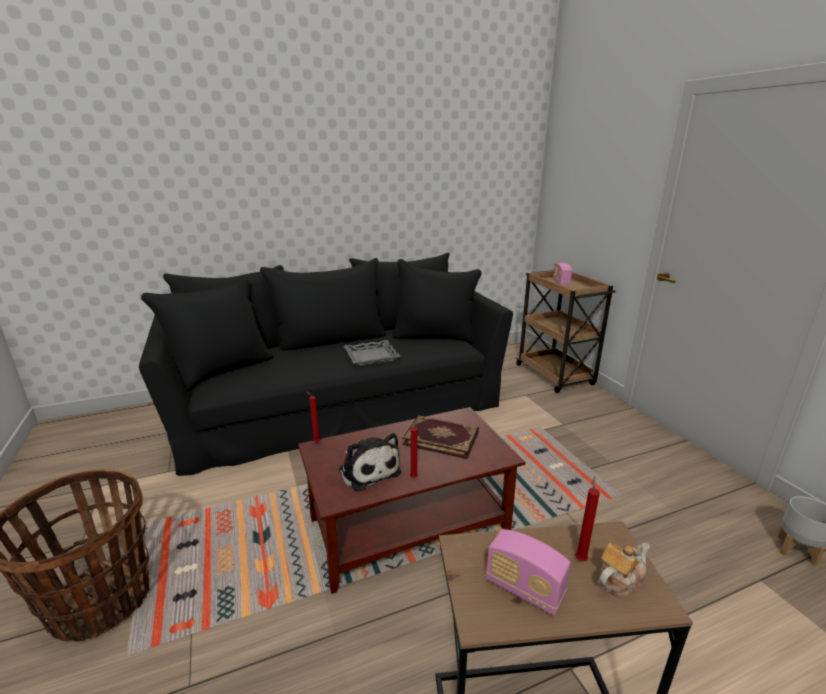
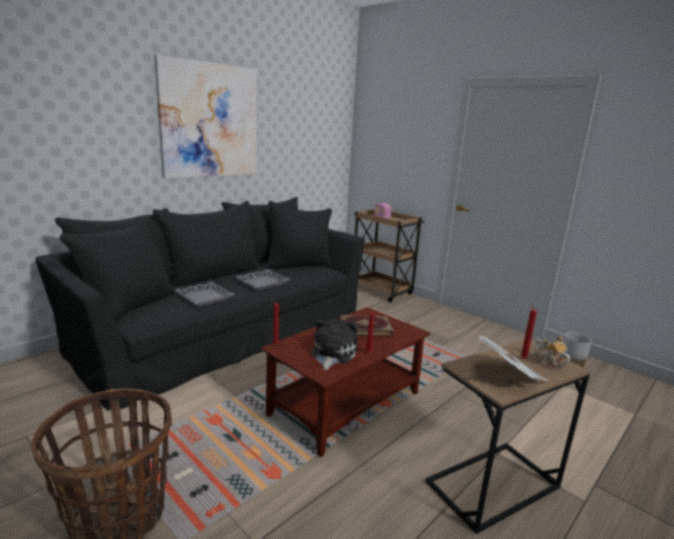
camera: 25 degrees left, 5 degrees down
(296, 368) = (205, 297): none -> grey tray
(342, 165) = (210, 121): none -> picture
(368, 470) = (332, 354): plush toy -> plush toy turned 105 degrees counterclockwise
(524, 589) = (509, 376): radio -> newspaper
(619, 579) = (547, 363): teapot -> teapot turned 60 degrees counterclockwise

